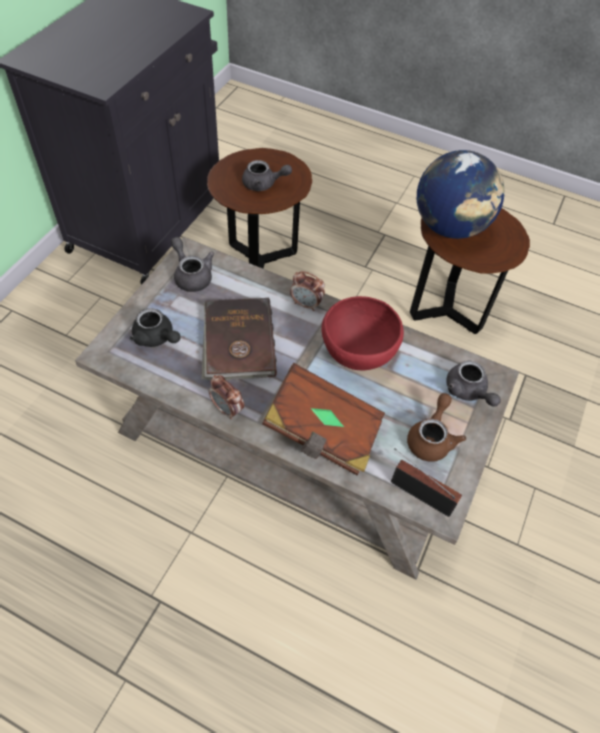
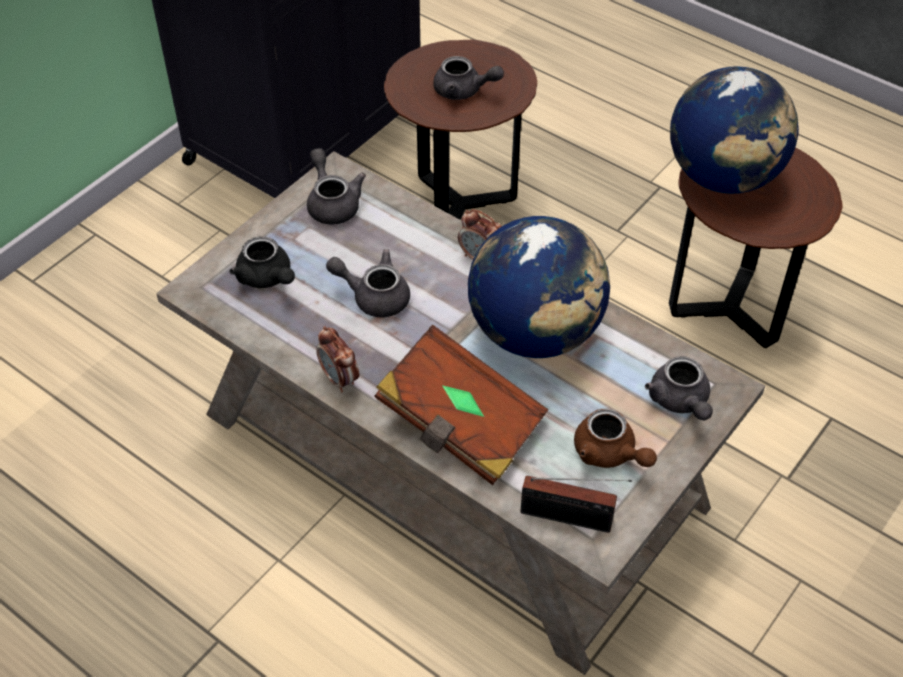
camera: 15 degrees right, 5 degrees down
(237, 342) = (374, 296): brown book -> grey teapot
(357, 354) = (536, 333): red bowl -> globe
(418, 492) = (571, 519): radio -> radio turned 150 degrees clockwise
(431, 438) = (609, 454): brown teapot -> brown teapot turned 105 degrees clockwise

